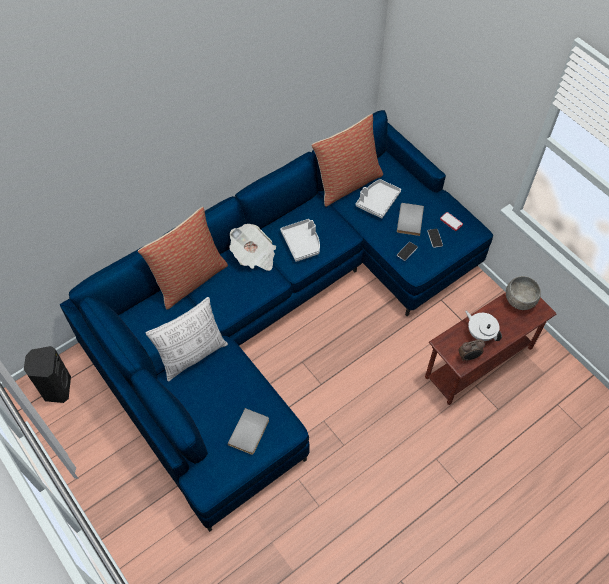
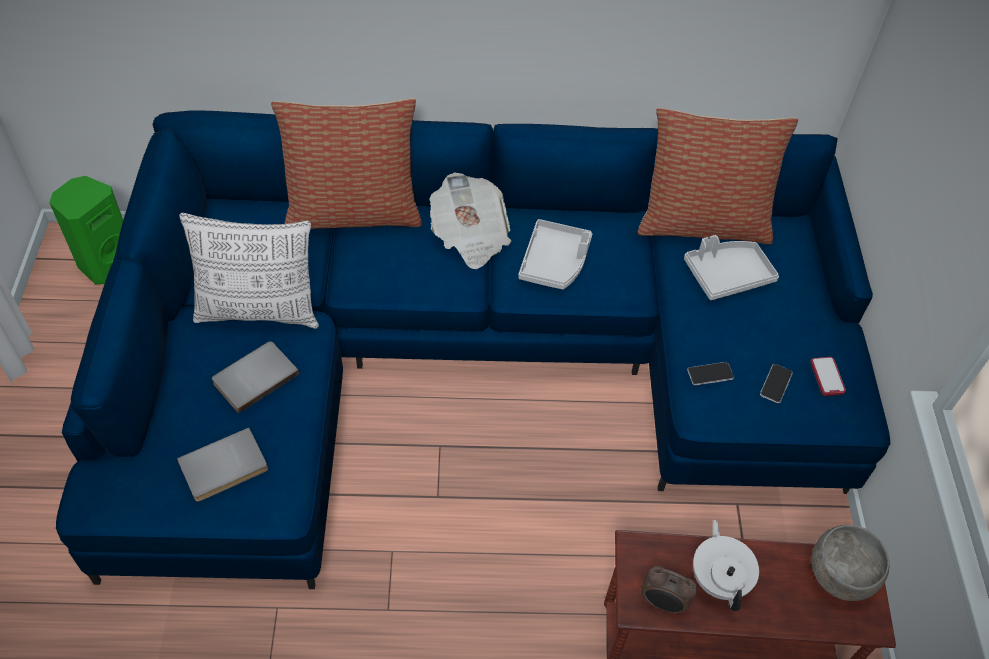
camera: 35 degrees right, 5 degrees down
(56, 388) = (105, 262): black speaker -> green speaker
(408, 220) = (755, 330): grey book -> grey book (254, 377)

